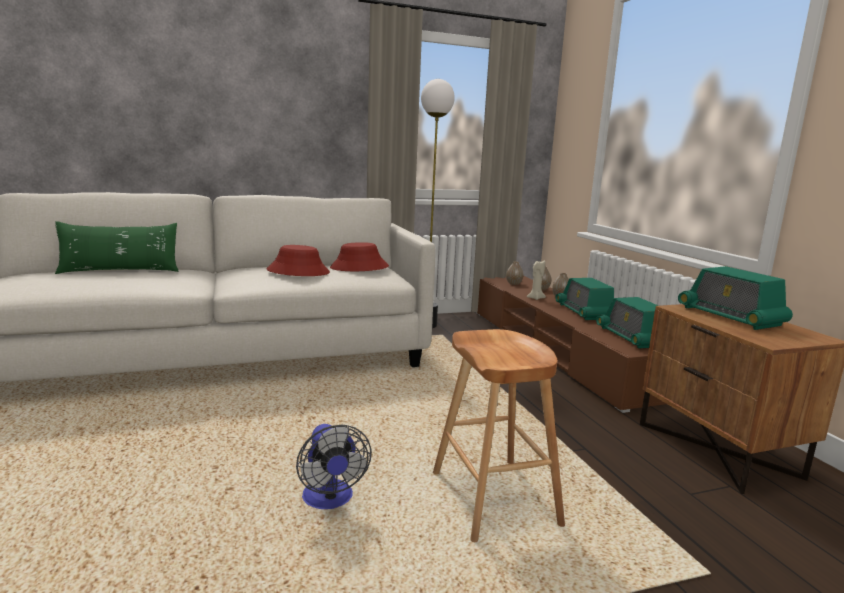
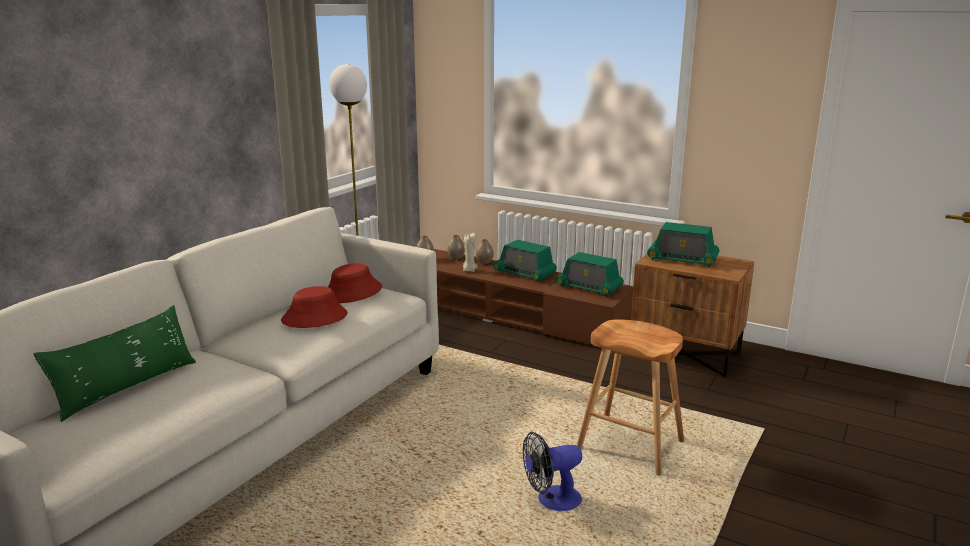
camera: 40 degrees left, 5 degrees up
(330, 501) = (551, 501): fan -> fan turned 135 degrees clockwise

